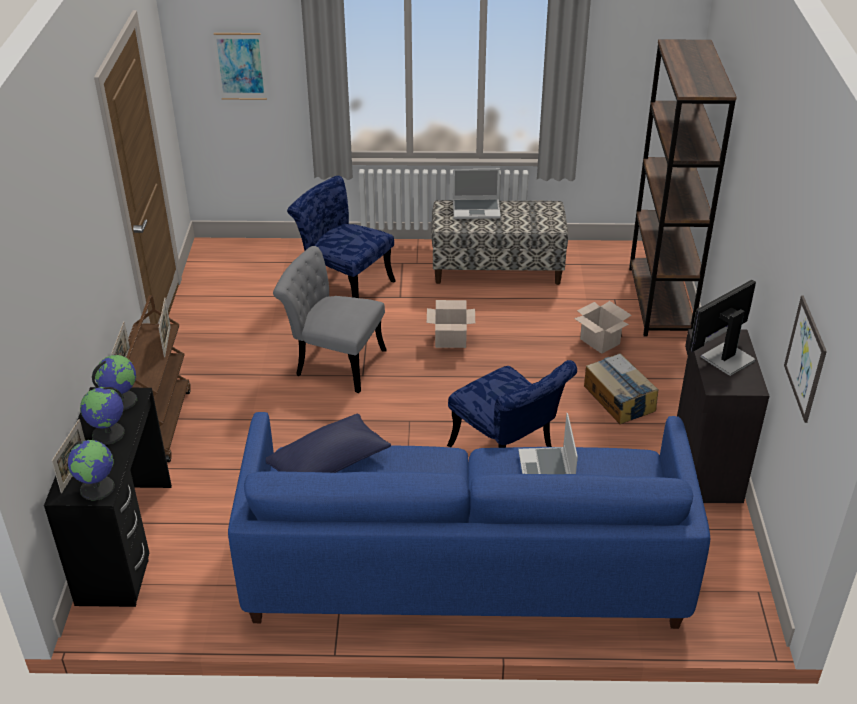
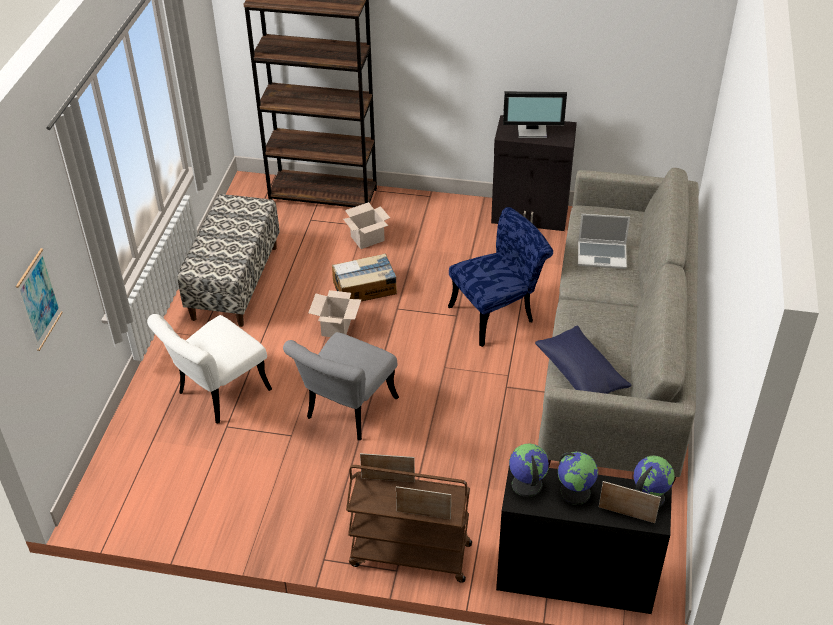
camera: 80 degrees left, 5 degrees up
(344, 284) = (217, 394): blue chair -> white chair
(465, 565) = (617, 354): blue sofa -> grey sofa
(477, 209) = (209, 248): laptop -> none
(619, 399) = (444, 242): cardboard box -> cardboard box (365, 288)
(725, 358) = (532, 131): monitor -> monitor turned 60 degrees counterclockwise
(805, 358) = (625, 67): picture -> none

